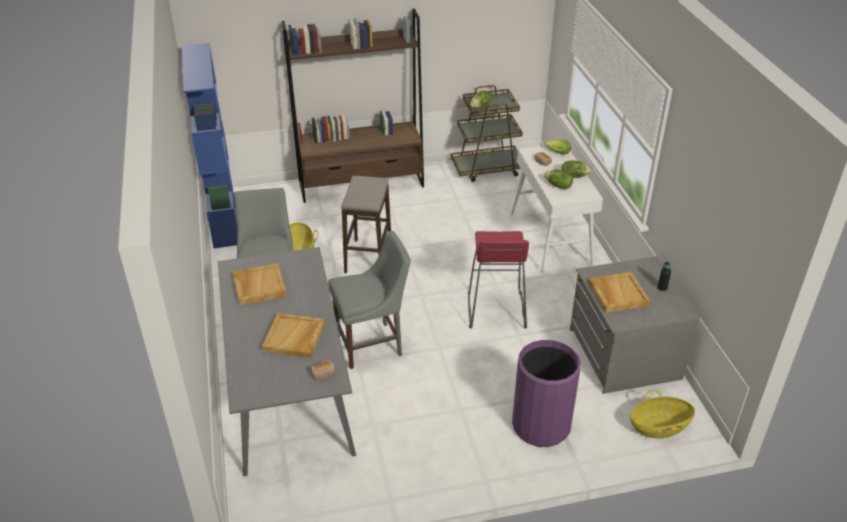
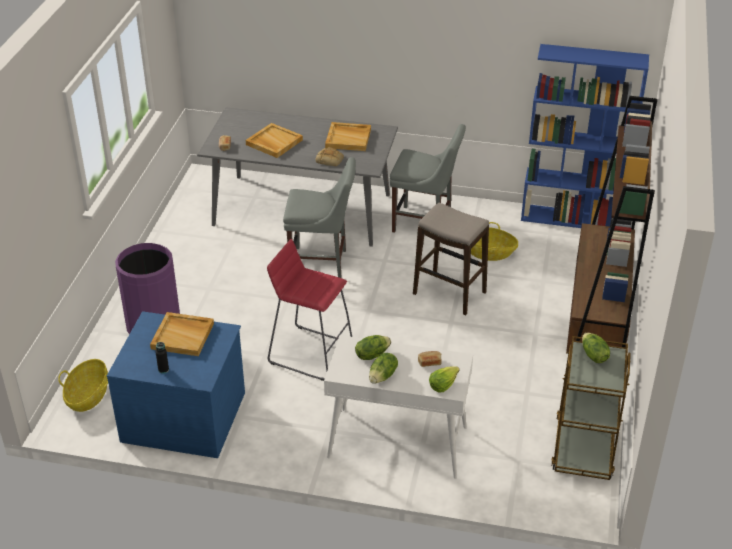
camera: 115 degrees right, 0 degrees up
(308, 285) = (330, 160): none -> bread
(372, 345) = (322, 263): grey chair -> grey chair turned 90 degrees counterclockwise
(622, 354) = (184, 415): grey dresser -> blue dresser

